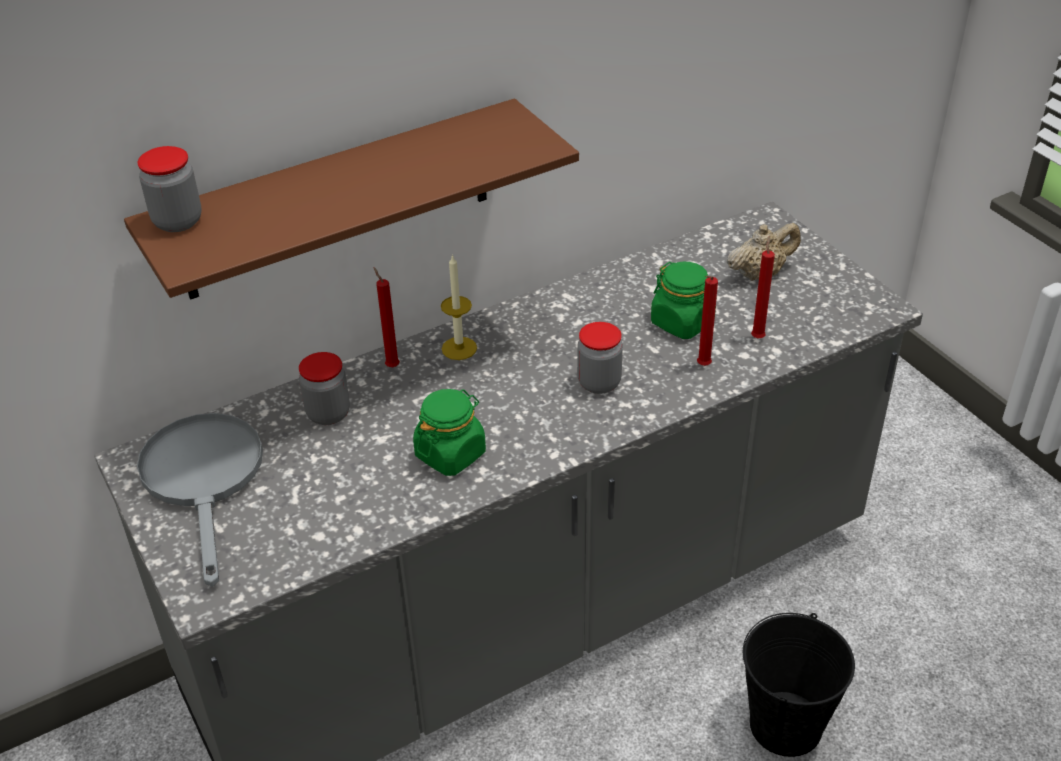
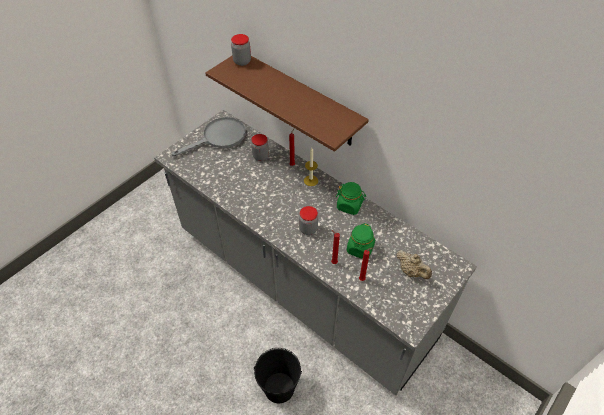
camera: 70 degrees right, 10 degrees up
(450, 454) = (252, 195): green jar -> green jar (349, 205)

